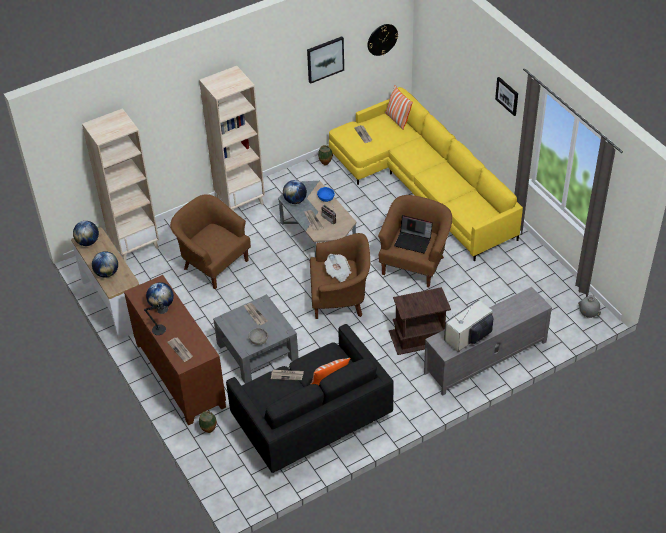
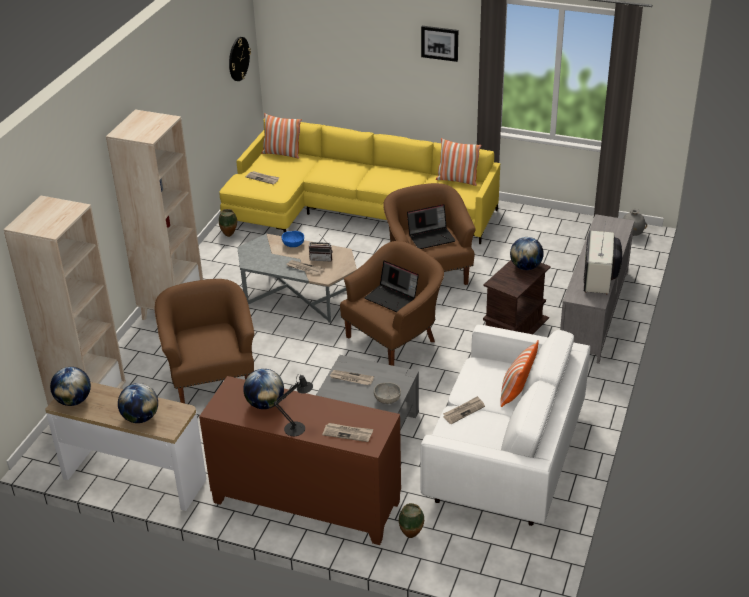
camera: 40 degrees left, 10 degrees down
(213, 263) = (212, 377): brown armchair -> brown armchair turned 75 degrees clockwise
(295, 200) = (262, 261): globe -> globe (525, 267)
(311, 419) = (504, 457): black sofa -> white sofa
(325, 59) = (201, 91): picture -> none
(338, 273) = (392, 298): newspaper -> laptop
(484, 205) = (457, 180): none -> pillow

